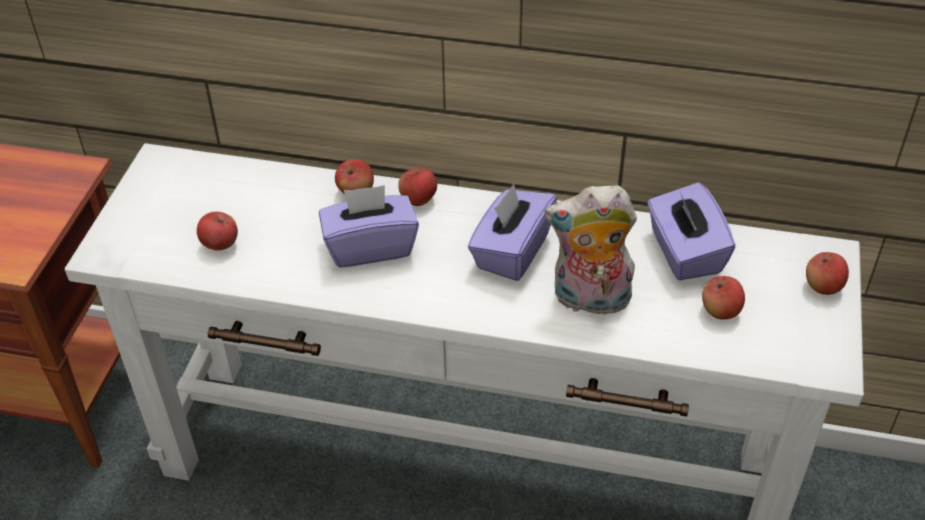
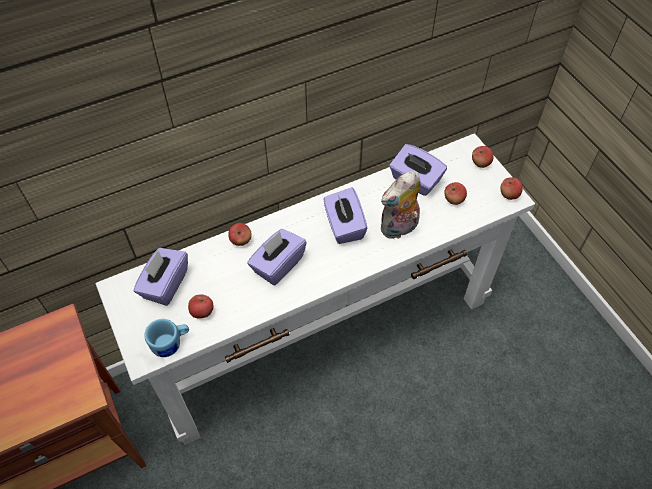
camera: 40 degrees left, 10 degrees up
(147, 257) = (171, 344): none -> blue mug
(213, 189) = (165, 285): none -> purple tissue box
(418, 199) = (275, 226): apple -> apple (509, 195)

